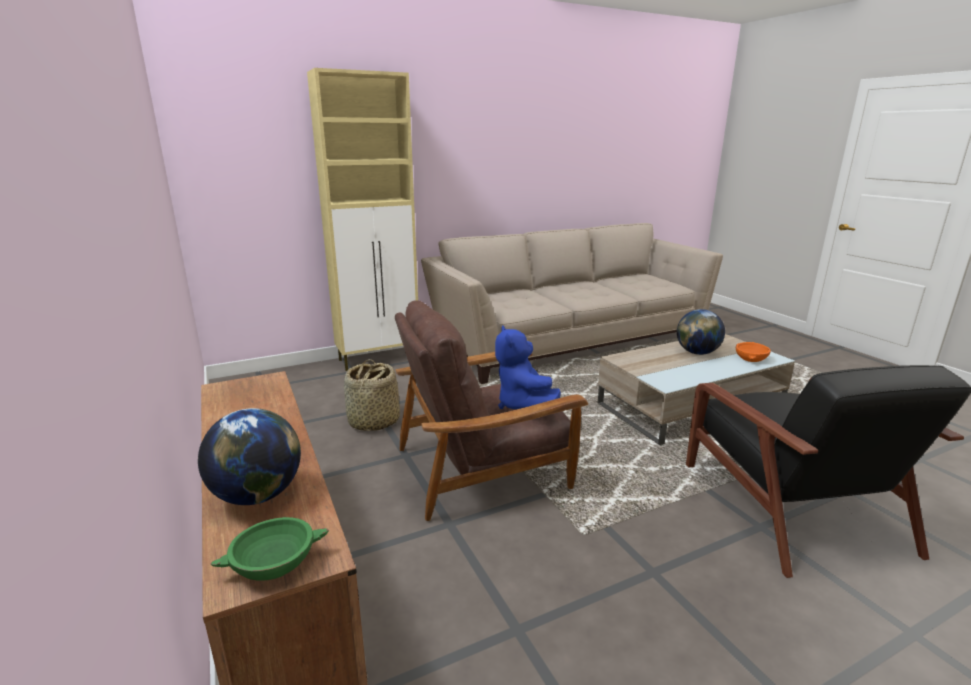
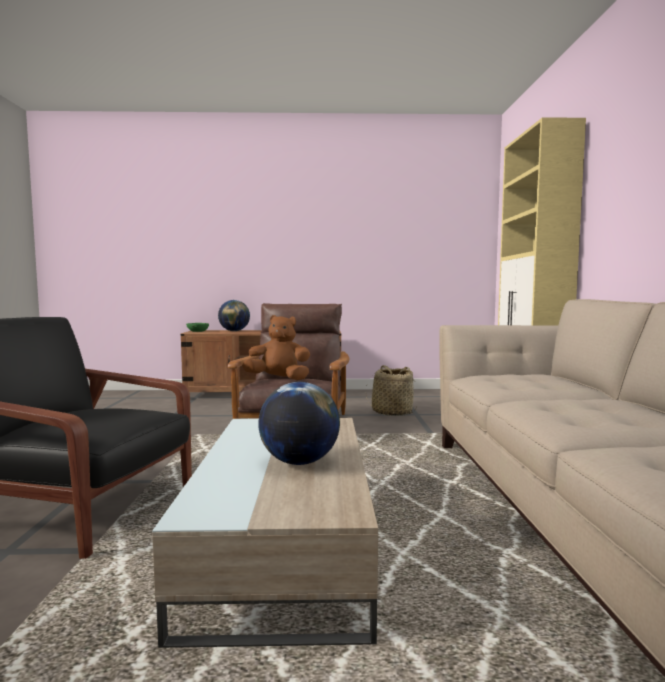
camera: 115 degrees right, 15 degrees down
(523, 405) = (279, 379): blue plush toy -> brown plush toy
(751, 359) = (223, 490): orange bowl -> none

